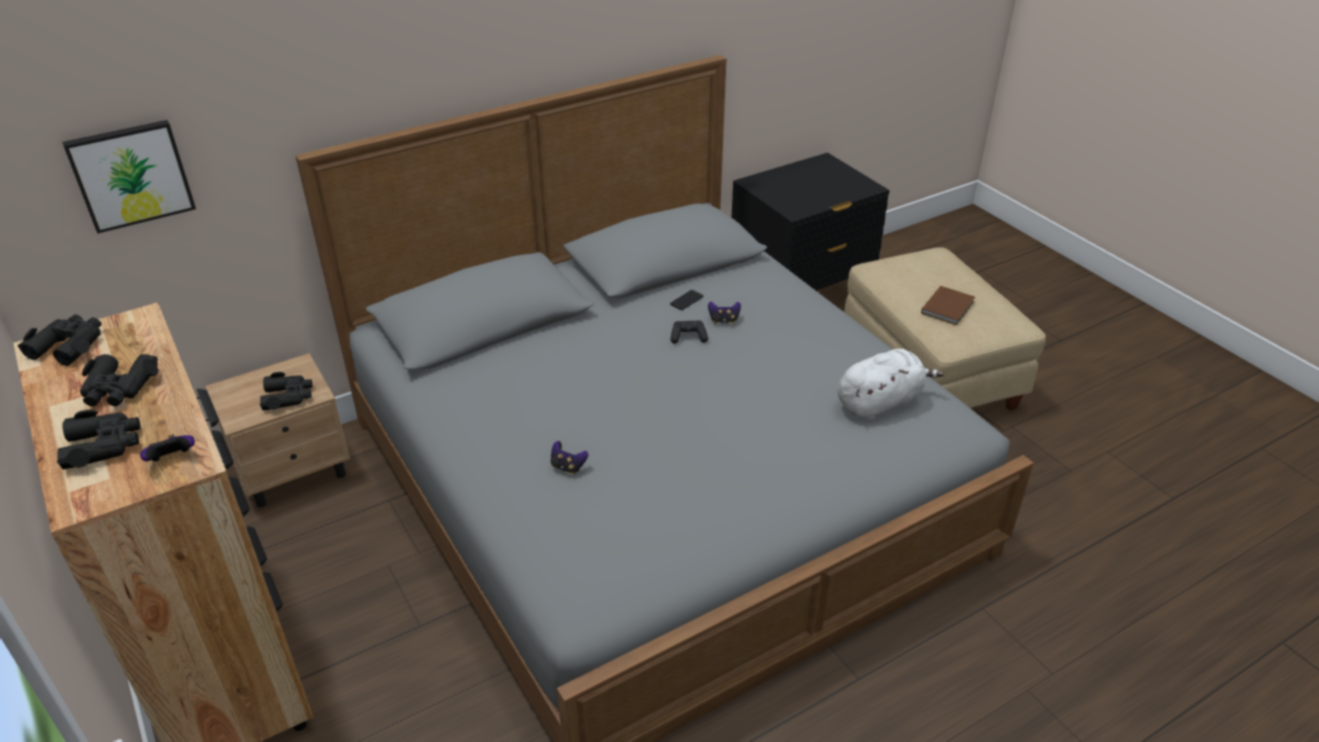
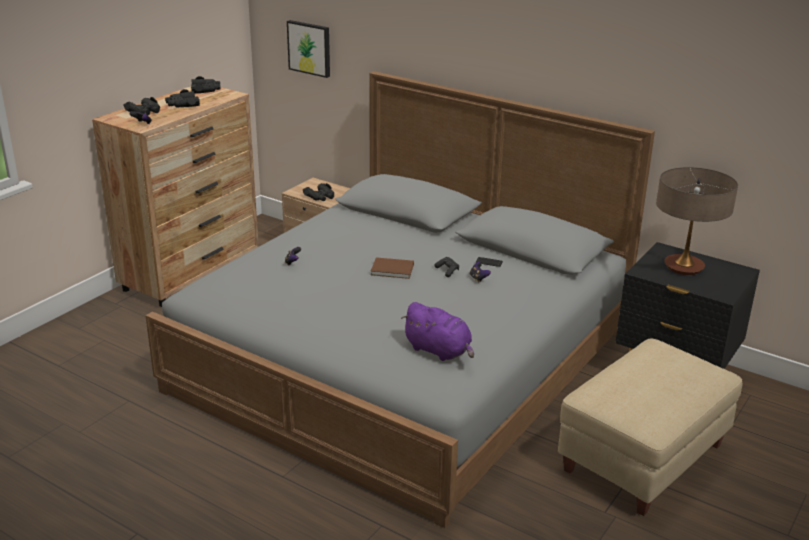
camera: 65 degrees right, 10 degrees down
(799, 186) = (684, 267): none -> table lamp
(880, 402) = (439, 351): white plush toy -> purple plush toy
(949, 307) = (635, 387): brown book -> brown book (393, 270)

